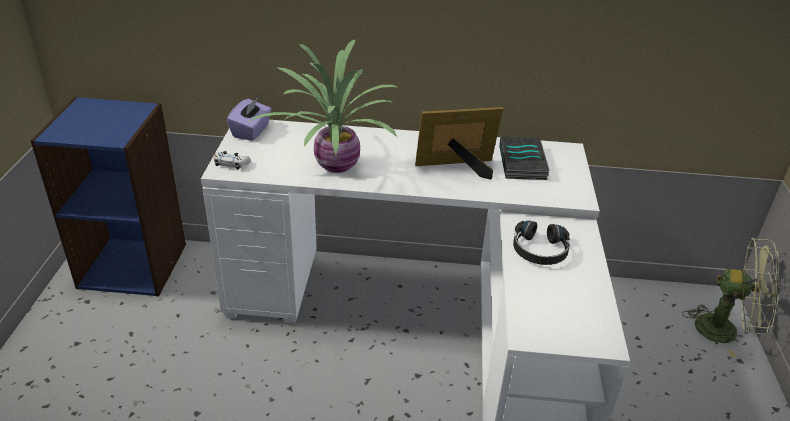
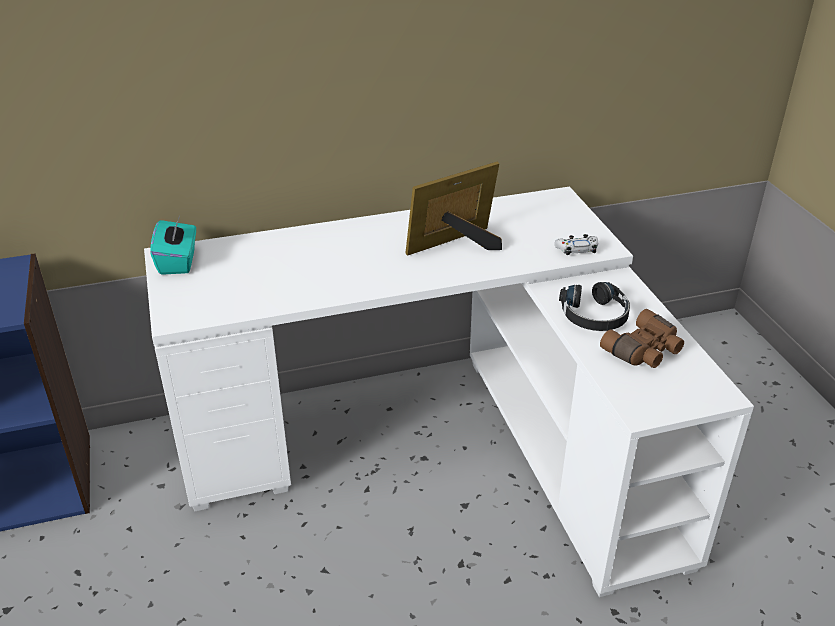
camera: 20 degrees left, 0 degrees up
(231, 164) = (180, 308): white game controller -> white game controller (576, 249)
(251, 131) = (178, 261): purple tissue box -> turquoise tissue box
(334, 165) = (311, 277): potted plant -> none
(523, 163) = (523, 223): book -> none
(563, 289) = (644, 351): none -> brown binoculars
(725, 330) = (748, 356): green fan -> none

